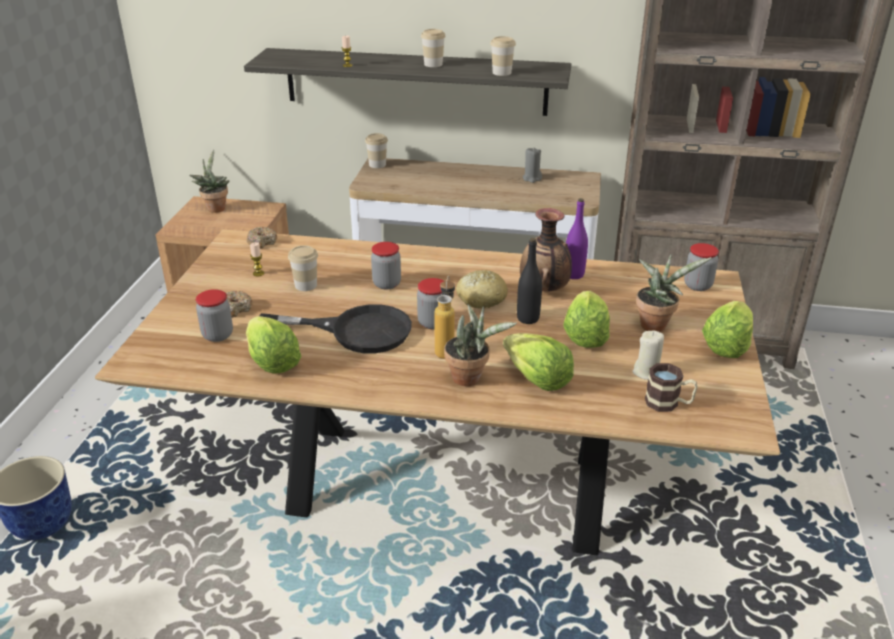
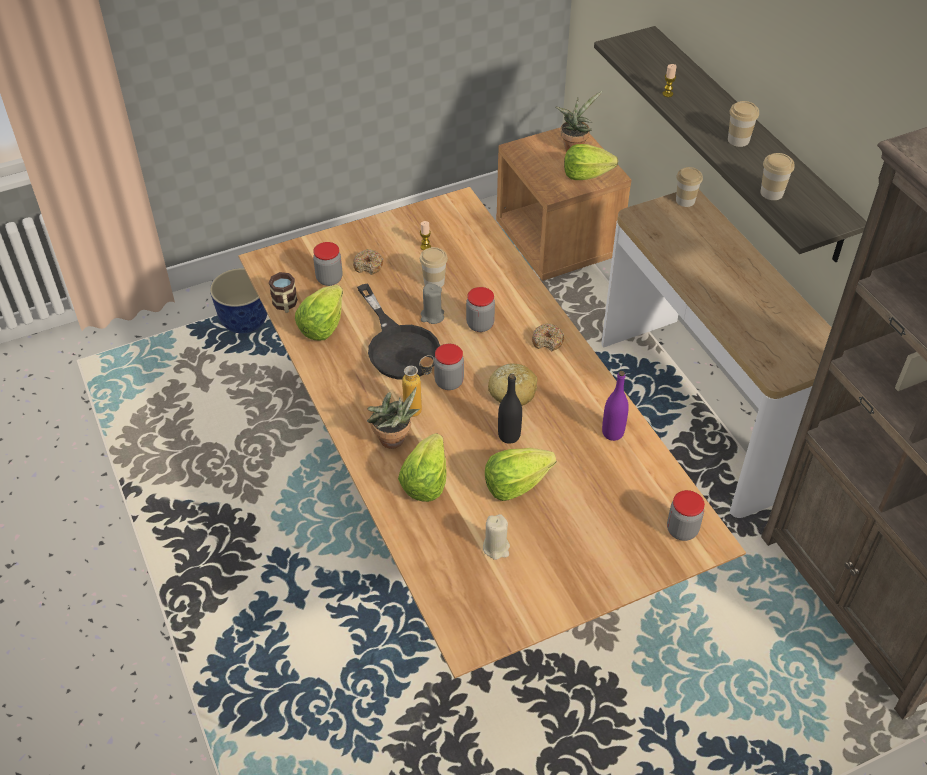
camera: 55 degrees right, 15 degrees up
(262, 242) = (471, 219): donut -> donut (547, 341)
(532, 178) = (783, 316): grey candle -> grey candle (432, 316)
(544, 290) = (565, 425): vase -> none
(656, 324) = (580, 525): potted plant -> none
(668, 403) = (462, 578): mug -> mug (285, 305)
(726, 345) = (589, 588): lettuce -> lettuce (586, 174)

